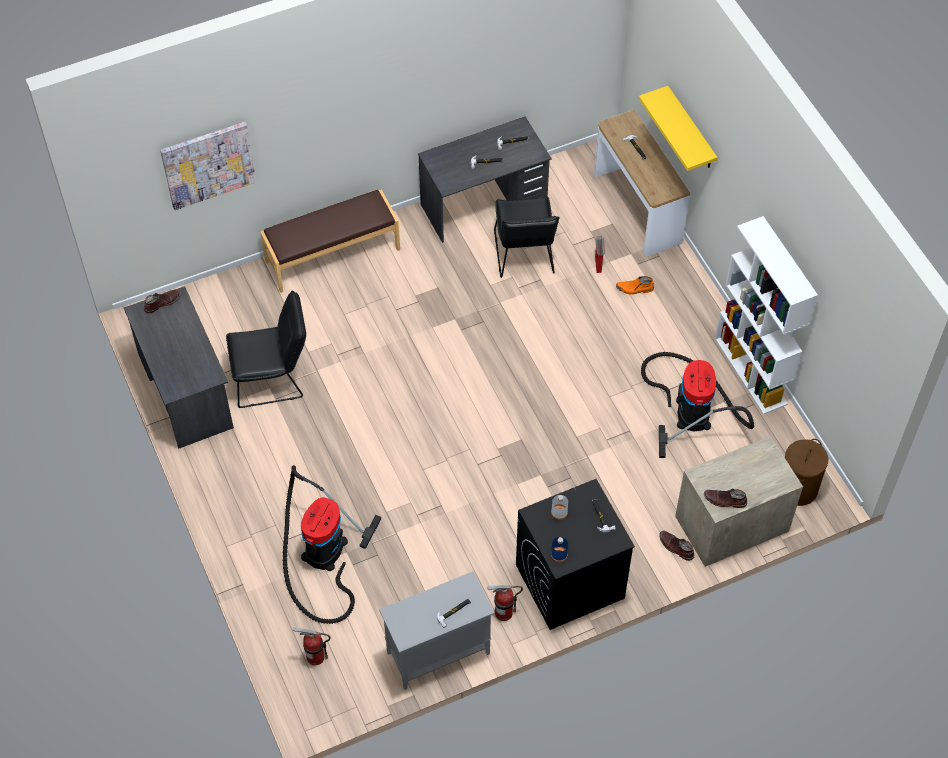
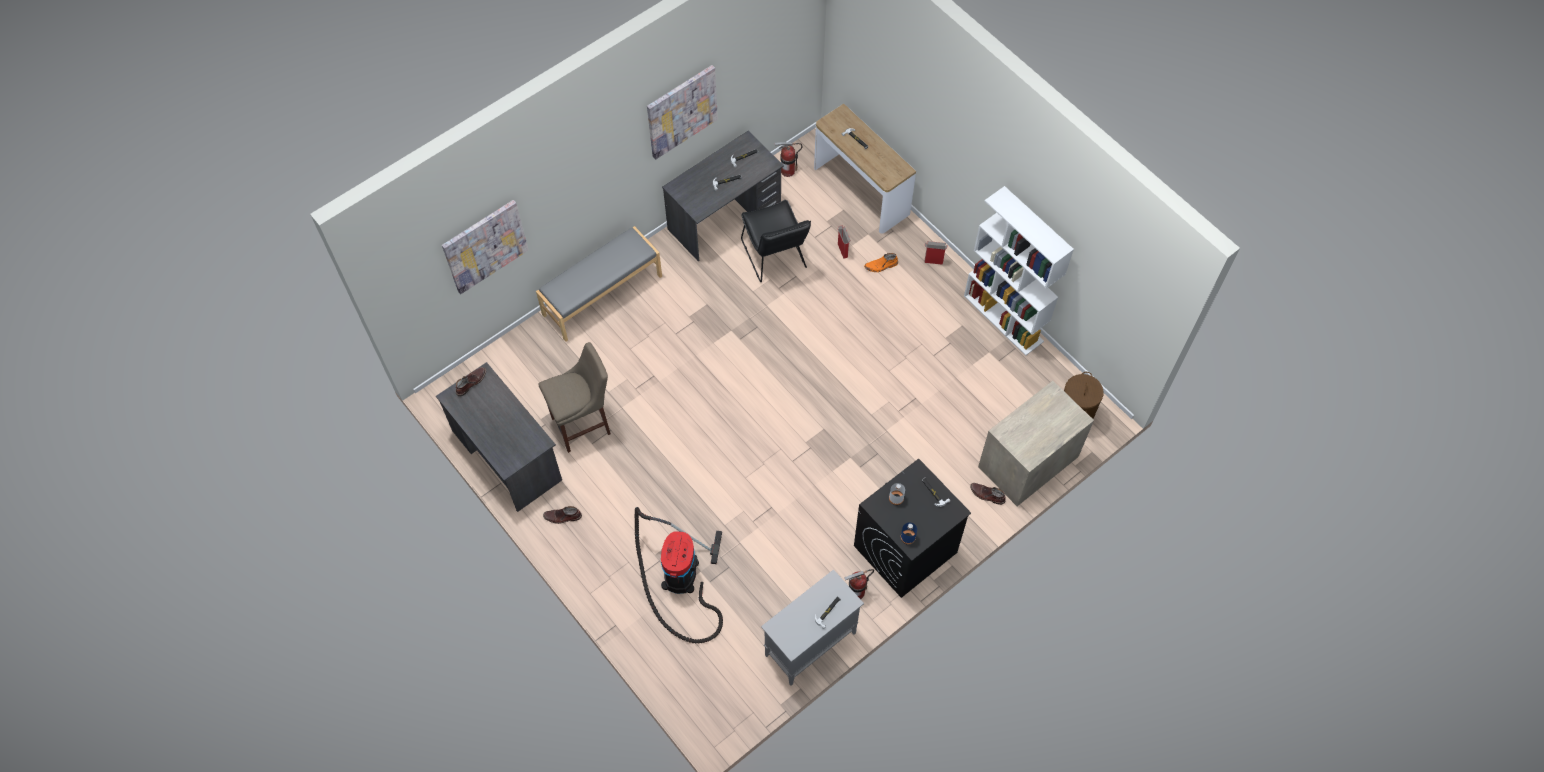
camera: 15 degrees left, 5 degrees up
(273, 378) = (584, 425): black chair -> beige stool
(315, 657) = (702, 676): fire extinguisher -> fire extinguisher (787, 171)
(332, 254) = (602, 295): brown bench -> grey bench
(447, 74) = (681, 111): none -> picture
(691, 129) = (911, 116): yellow shelf -> none
(691, 409) = (963, 365): vacuum cleaner -> none
(692, 296) = (933, 261): none -> cardboard box
(724, 500) = (1031, 449): brown boot -> brown boot (562, 517)

